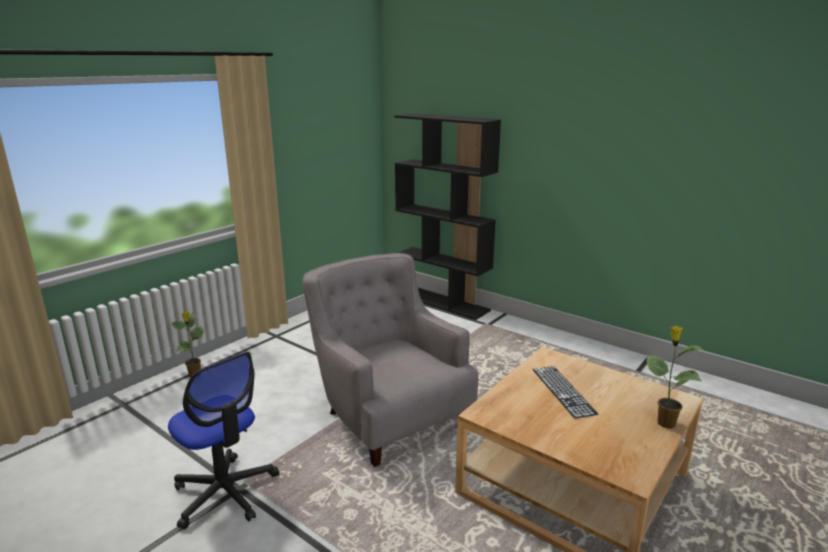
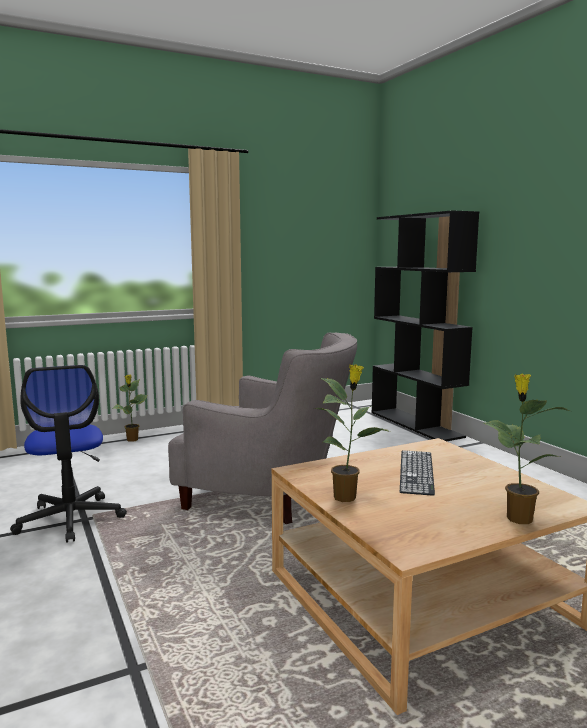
camera: 25 degrees right, 10 degrees down
(388, 414) = (269, 497): grey armchair -> grey armchair turned 120 degrees clockwise
(544, 434) = (346, 497): none -> potted plant

